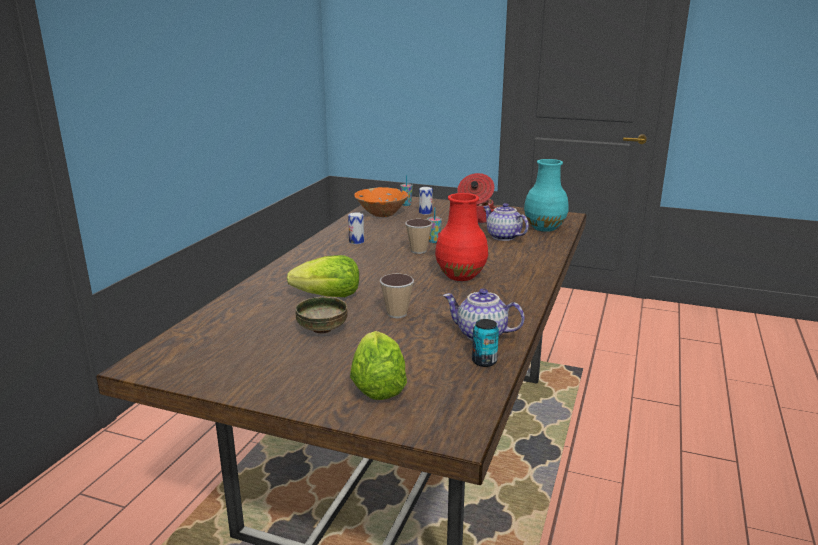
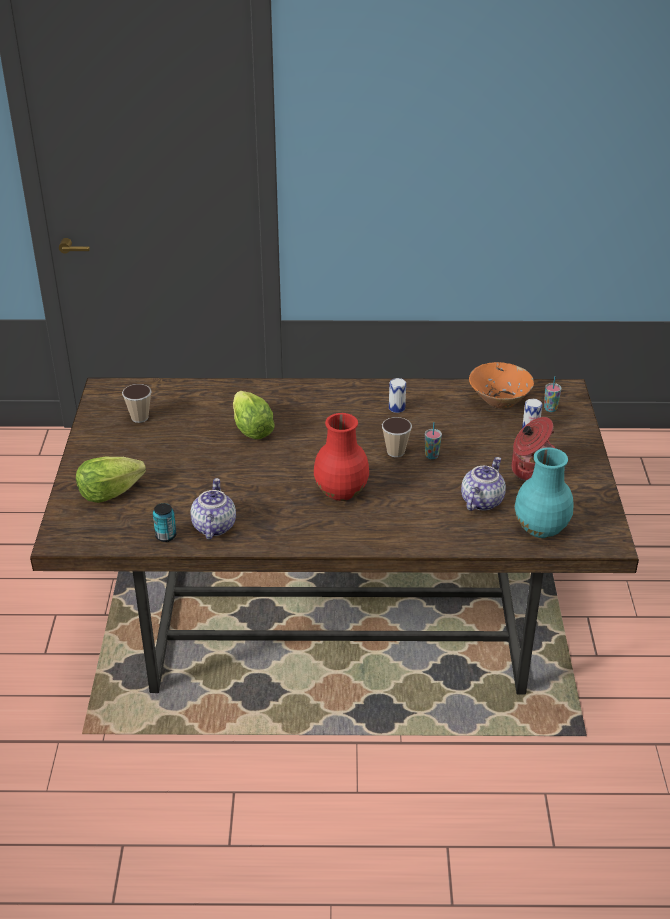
camera: 70 degrees right, 15 degrees up
(322, 329) = (188, 444): bowl -> none
(397, 313) = (234, 473): cup -> cup (139, 417)

